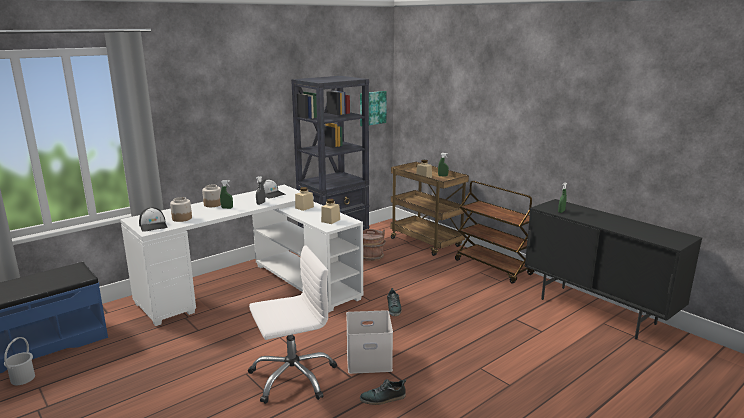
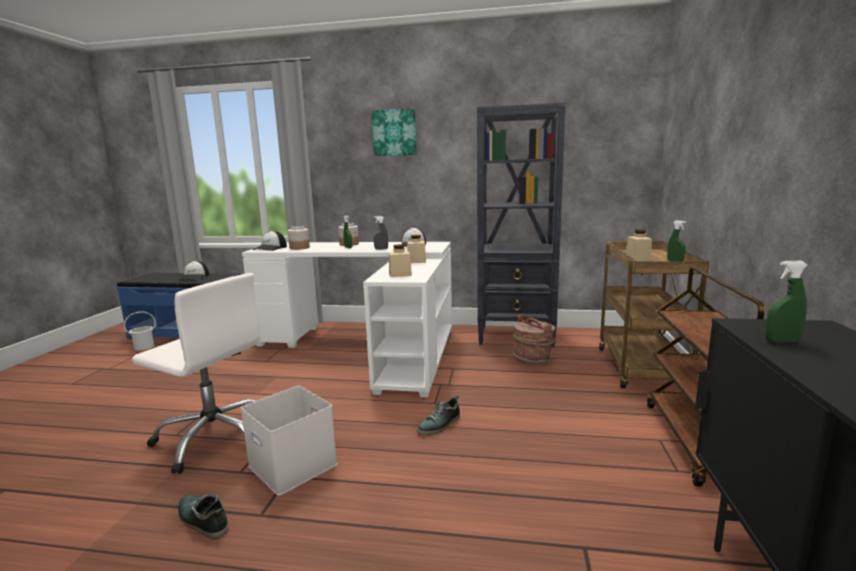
camera: 50 degrees right, 5 degrees down
(46, 280) = (195, 277): none -> cap
(372, 108) = (616, 160): picture -> picture (395, 132)

